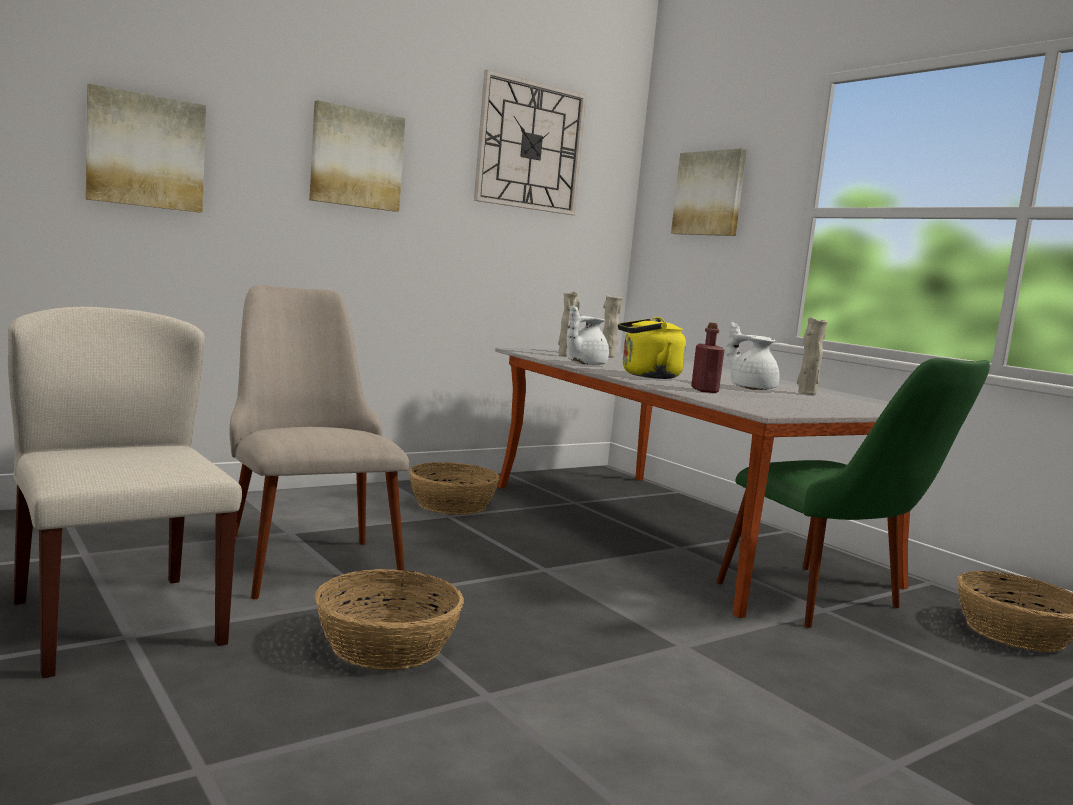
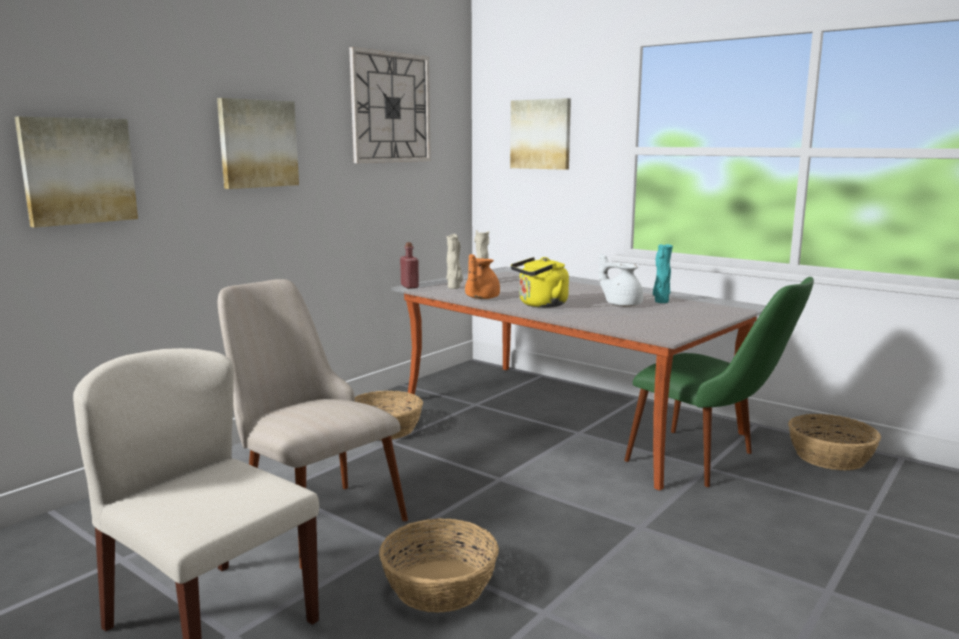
camera: 15 degrees left, 5 degrees up
(584, 364) = (481, 298): white teapot -> orange teapot
(704, 390) = (598, 316): red bottle -> red bottle (409, 286)
(806, 393) = (660, 302): beige vase -> turquoise vase

